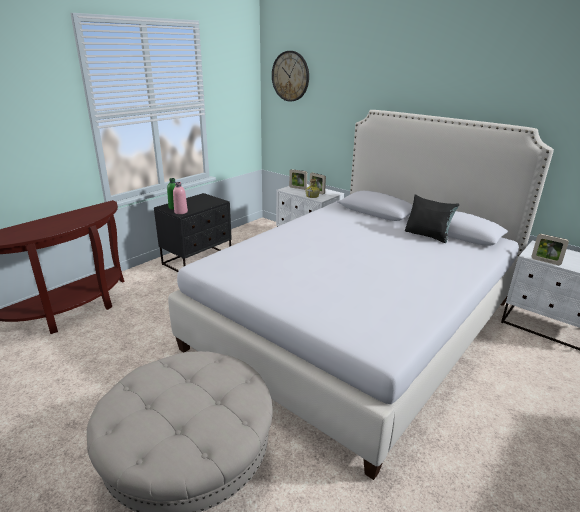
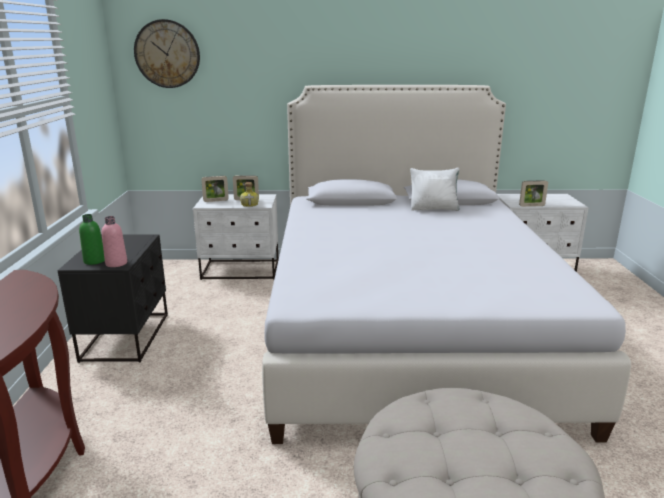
camera: 40 degrees left, 5 degrees down
(427, 235) = (434, 209): black pillow -> white pillow

